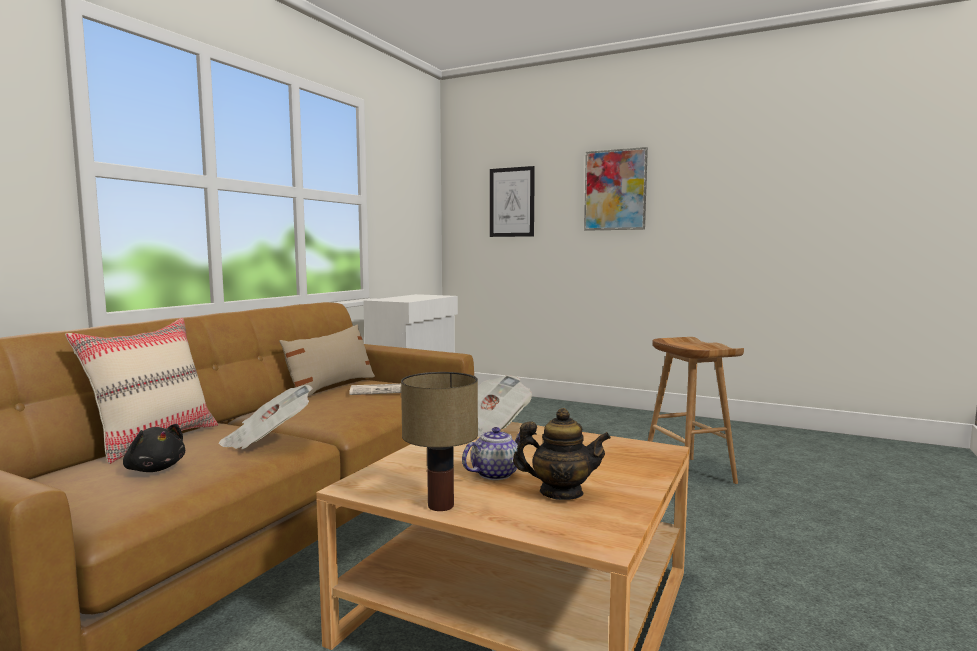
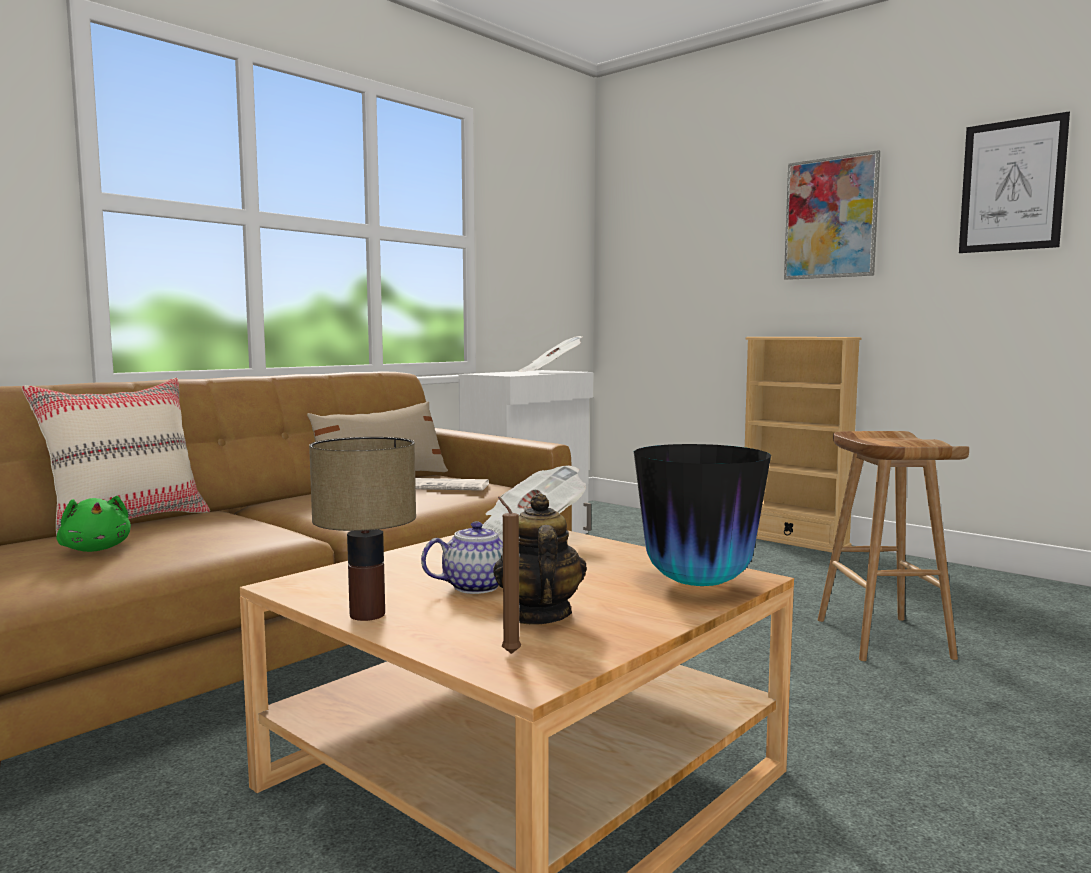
camera: 15 degrees right, 0 degrees up
(155, 469) = (96, 549): black plush toy -> green plush toy
(267, 440) = (245, 530): newspaper -> newspaper (550, 371)
(512, 202) = (685, 242): picture -> picture (1012, 185)
(561, 493) = (539, 615): teapot -> teapot turned 120 degrees counterclockwise
(570, 525) = (509, 652): none -> brown candle
(596, 408) = (794, 541): none -> beige bookcase
(637, 457) = (698, 584): none -> vase

